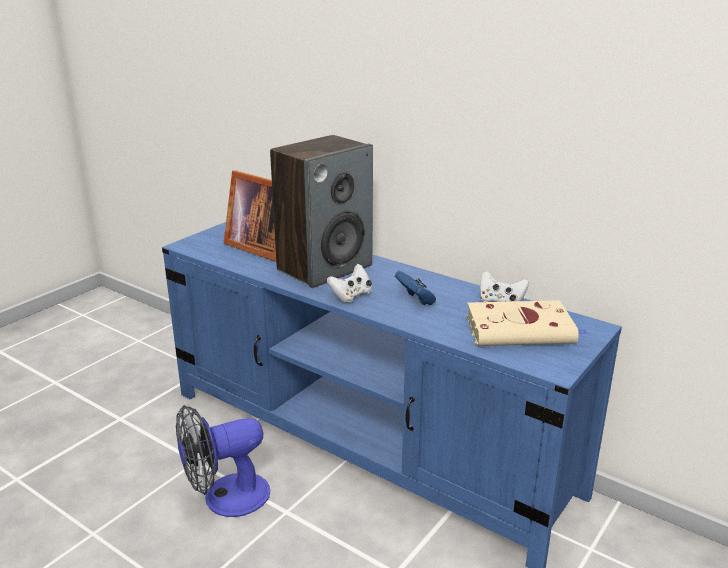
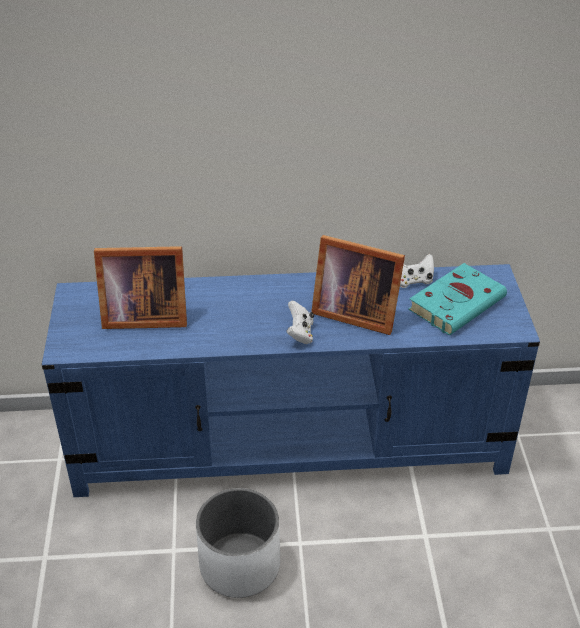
camera: 40 degrees left, 15 degrees up
(225, 499) = (240, 565): fan -> white planter
(324, 267) = (235, 311): speaker -> none
(416, 300) = (353, 311): blue game controller -> picture frame
(522, 330) = (458, 302): beige book -> turquoise book

